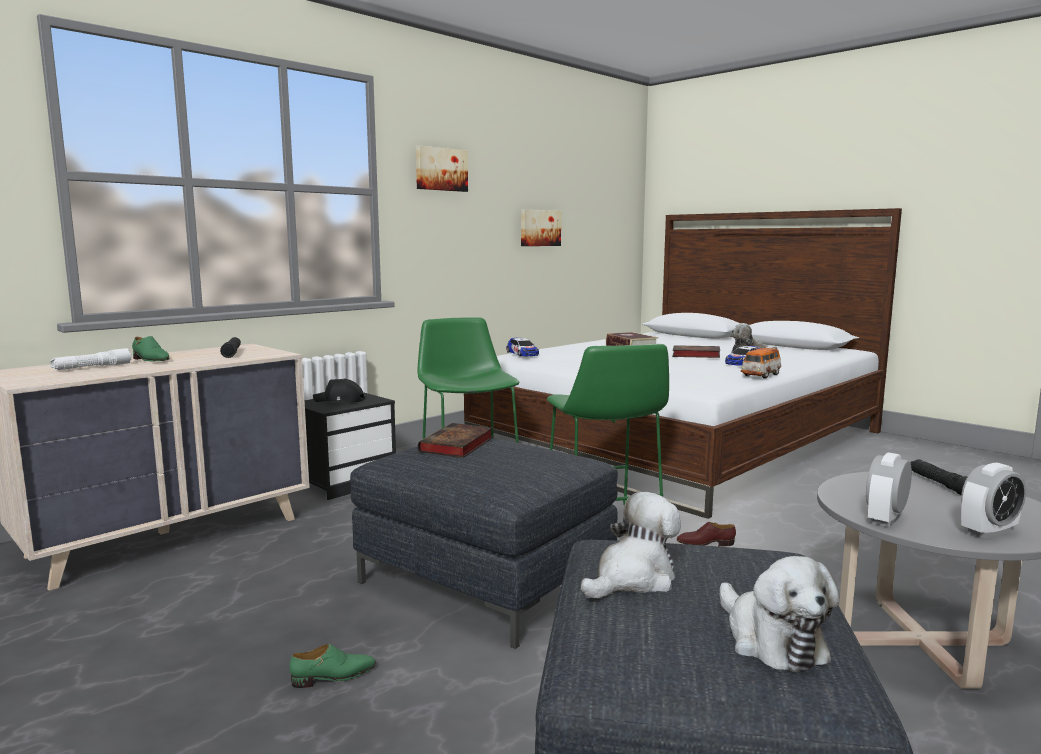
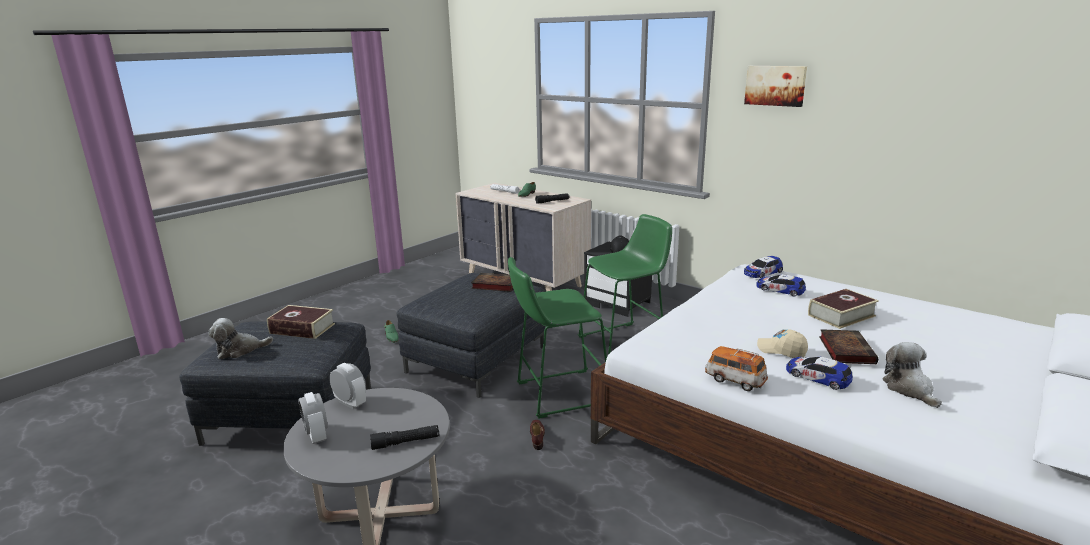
camera: 85 degrees right, 10 degrees up
(539, 228) = (916, 150): picture -> none
(573, 353) = (780, 289): none -> toy car
(633, 578) = (302, 328): plush toy -> book
(701, 364) = (781, 350): none -> beige cap

